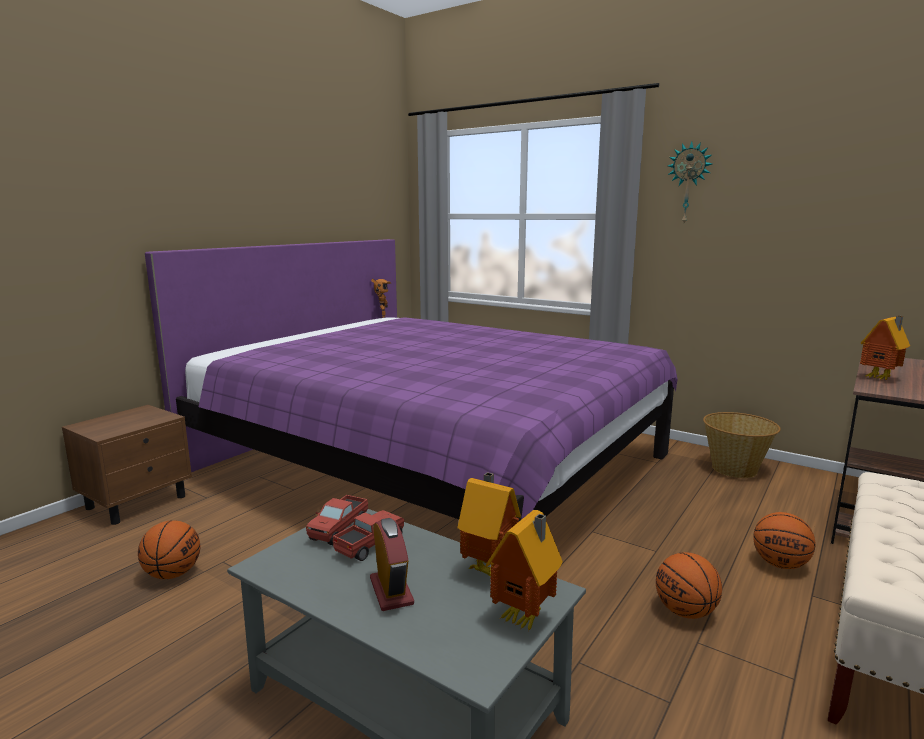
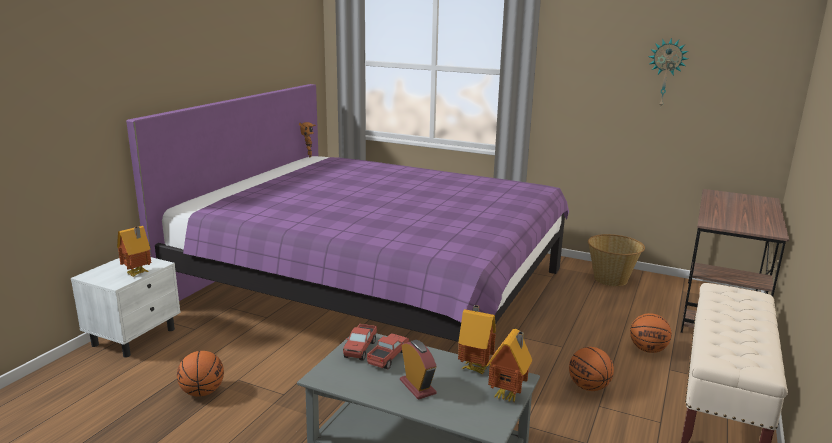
camera: 10 degrees left, 5 degrees up
(138, 502) = (135, 336): brown nightstand -> white nightstand
(688, 183) = (576, 50): wall clock -> wall clock (666, 73)
(881, 379) = (715, 213): toy house -> toy house (138, 274)

